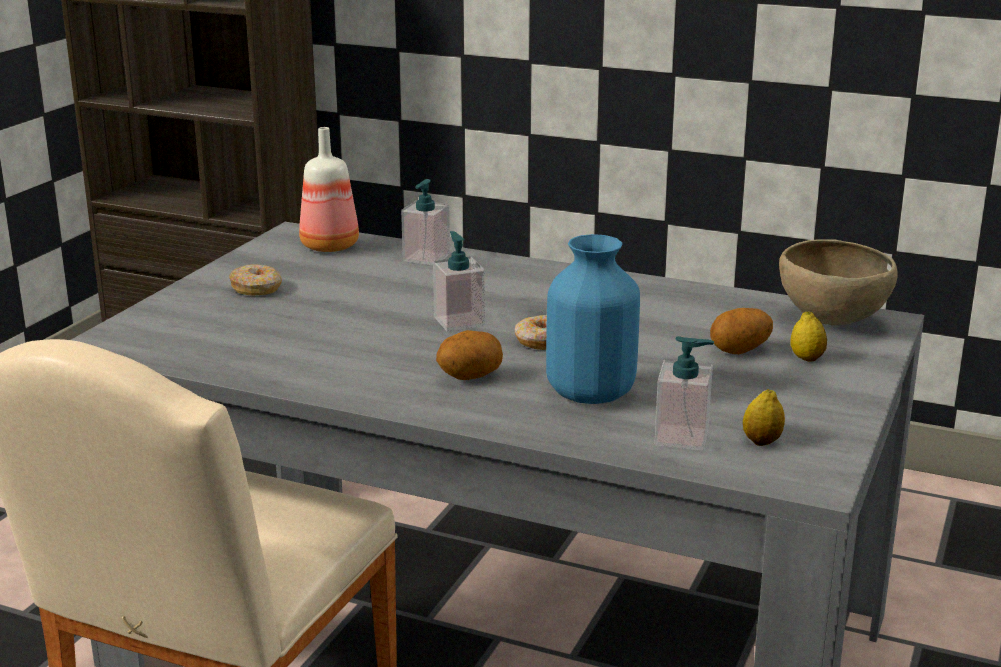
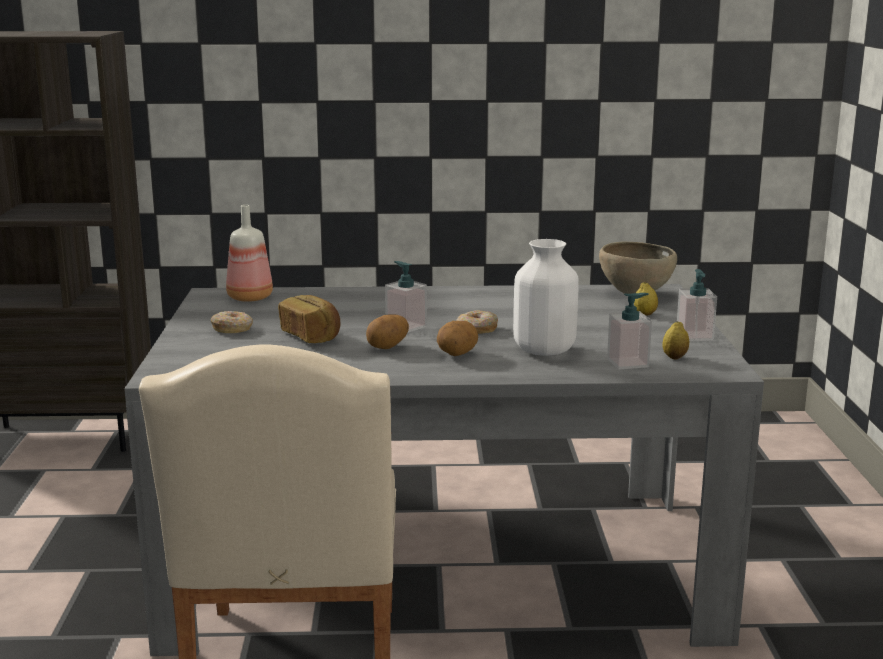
camera: 25 degrees left, 5 degrees down
(330, 315) = (311, 336): none -> bread
(426, 258) = (331, 295): soap dispenser -> soap dispenser (694, 336)
(591, 392) = (544, 350): blue vase -> white vase
(740, 351) = (602, 316): potato -> potato (388, 347)

